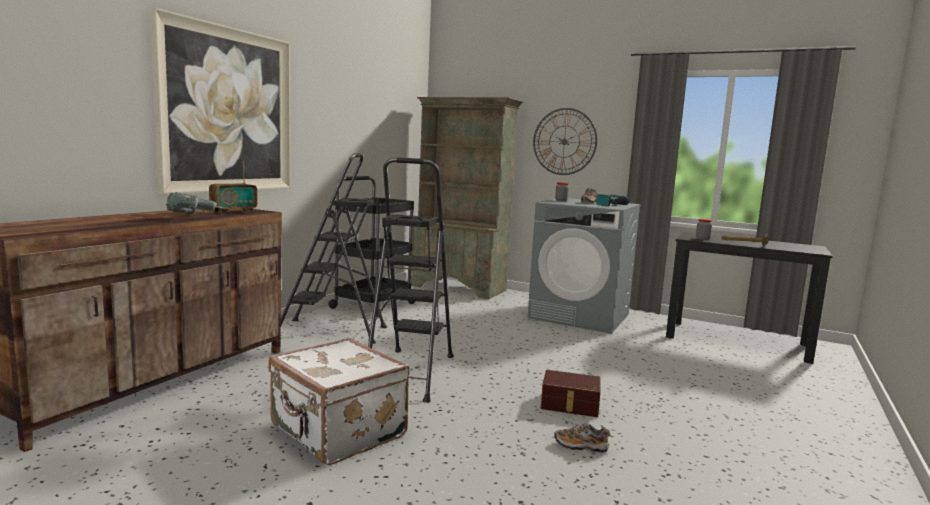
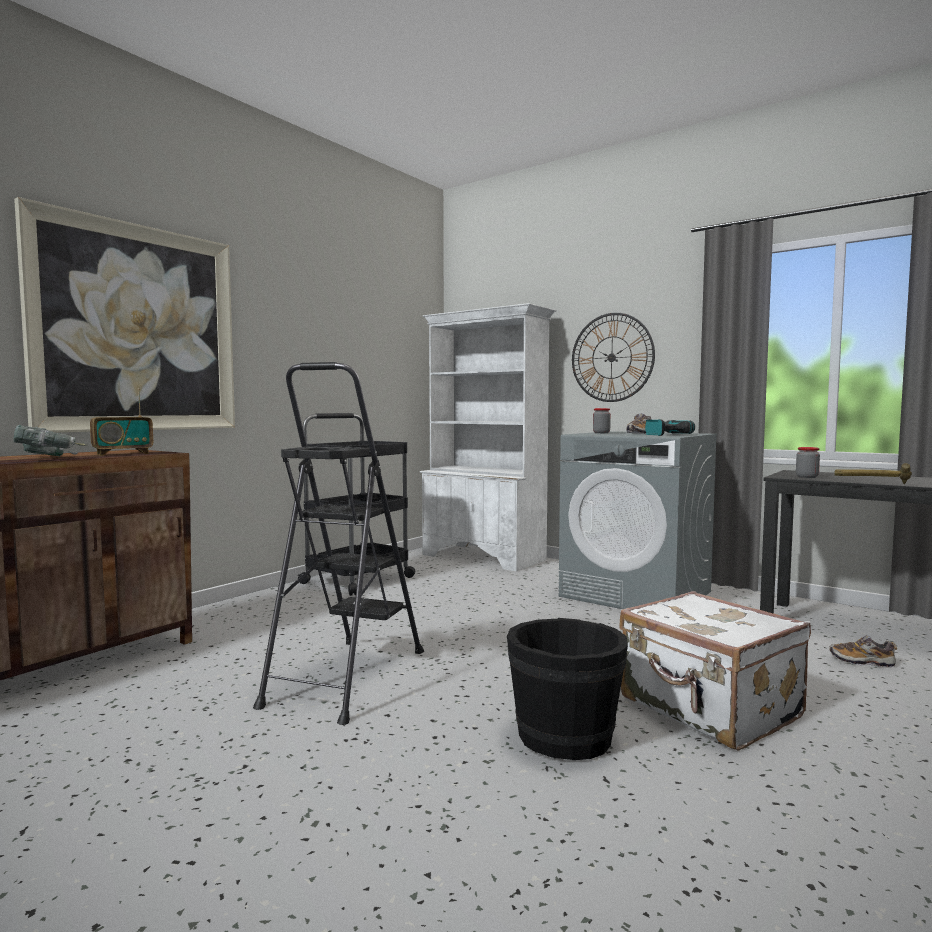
camera: 10 degrees right, 5 degrees down
(333, 331) = (282, 614): step ladder -> none
(336, 432) = (175, 772): white suitcase -> white suitcase (709, 709)
(459, 288) = (484, 557): green bookcase -> white bookcase
(570, 405) = (565, 736): brown storage box -> black bucket
(581, 447) = (552, 819): shoe -> shoe (862, 662)

